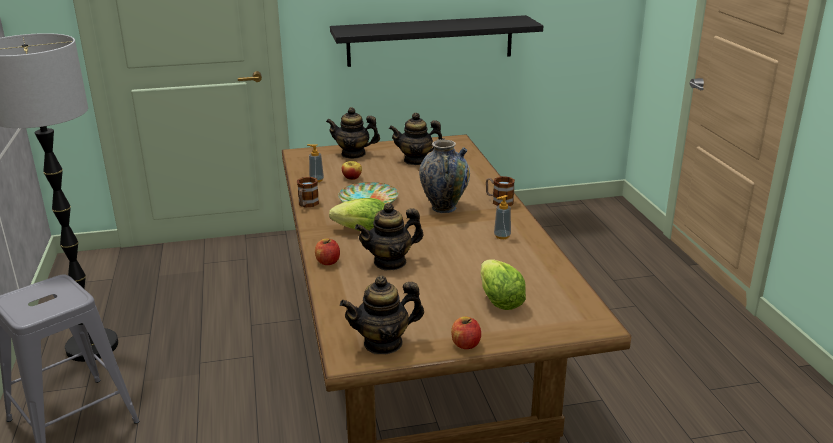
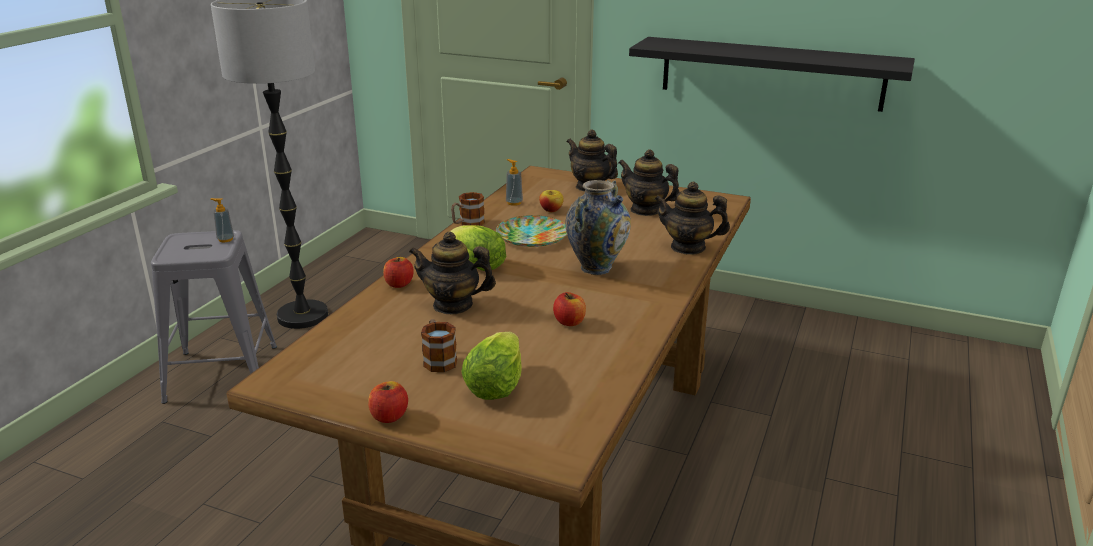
camera: 35 degrees right, 0 degrees up
(383, 343) = (320, 381): teapot -> teapot (688, 247)
(481, 247) = (569, 322): none -> apple
(499, 201) = (669, 279): mug -> mug (438, 359)
(502, 236) = (611, 318): soap dispenser -> soap dispenser (225, 239)

